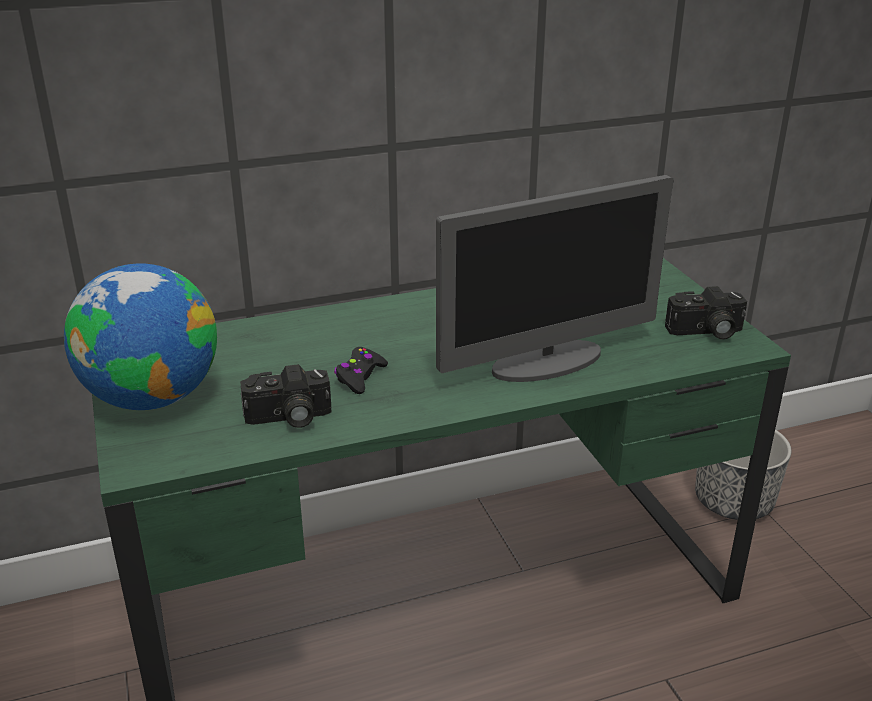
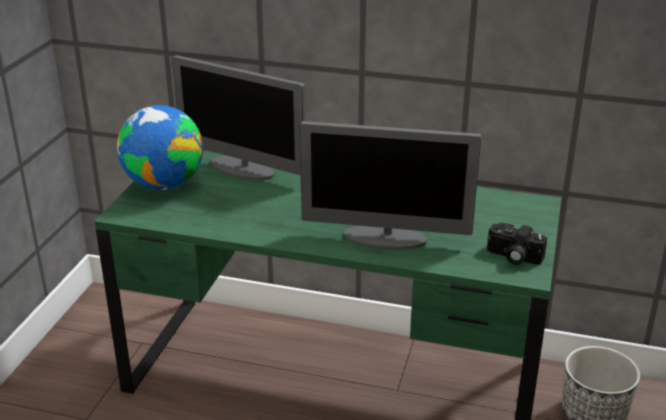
camera: 35 degrees right, 0 degrees up
(245, 339) = (242, 169): none -> monitor
(288, 418) = (212, 217): camera -> none
(360, 377) = (273, 209): black game controller -> none

